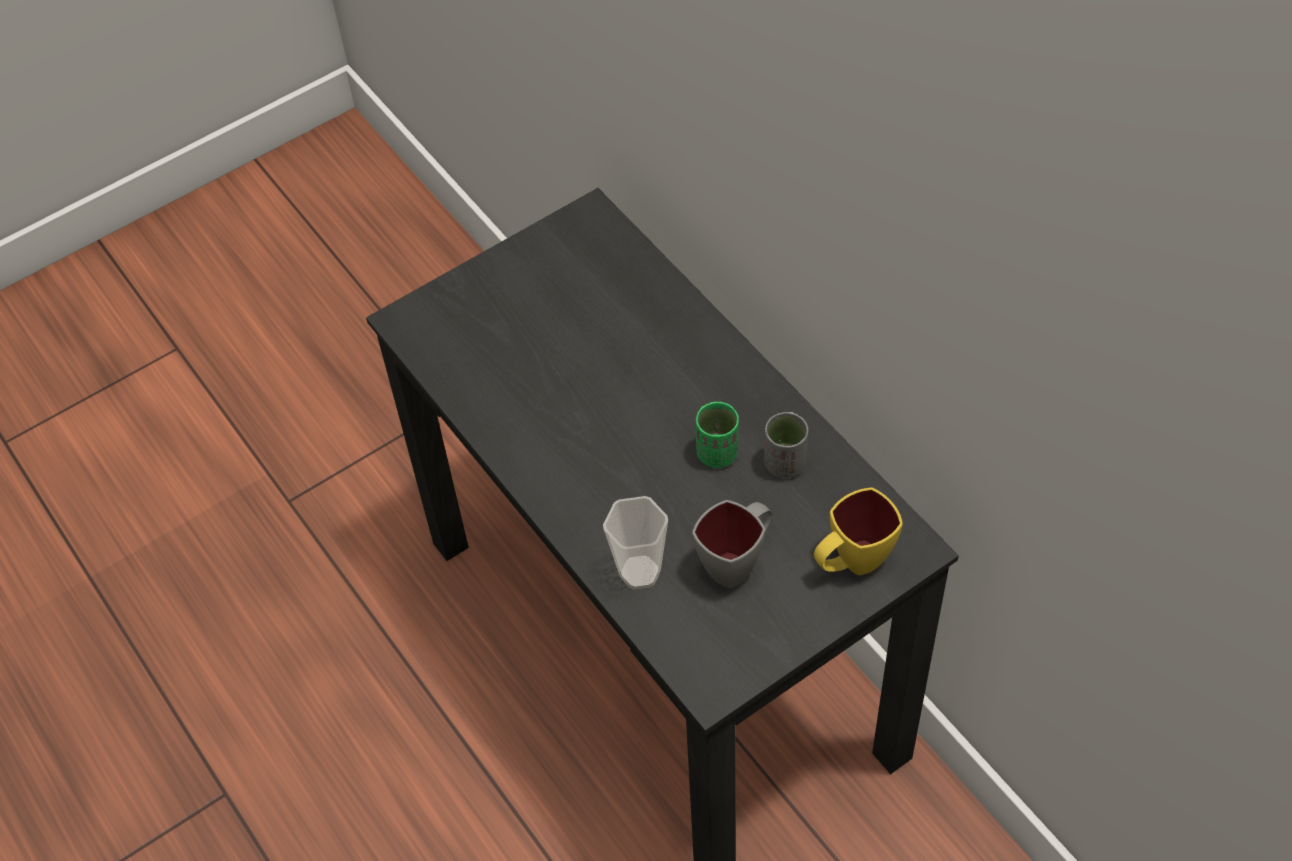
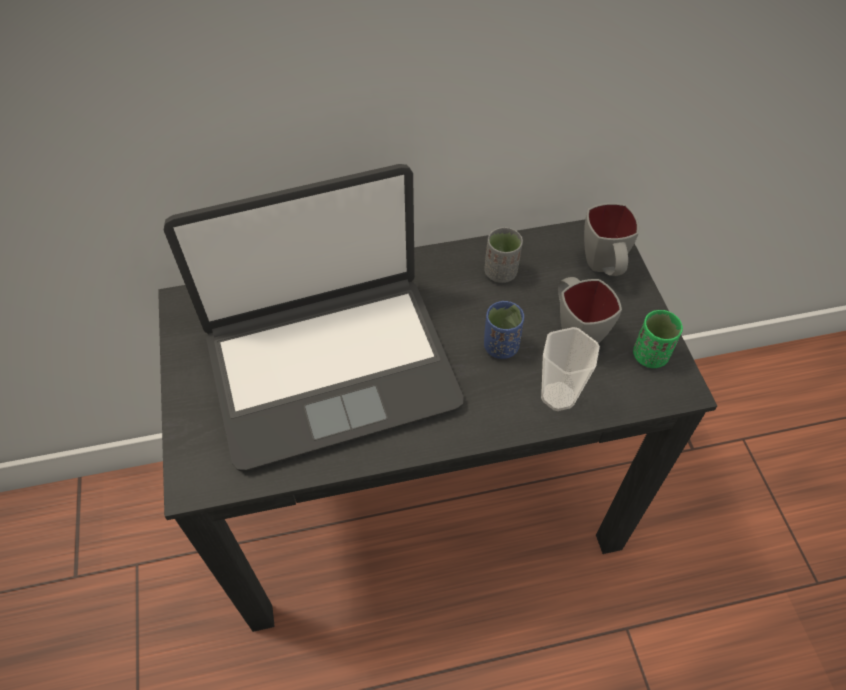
camera: 70 degrees left, 0 degrees up
(576, 365) = (330, 367): none -> laptop
(679, 499) = (500, 346): none -> blue cup
(717, 453) = (470, 307): green cup -> green cup (650, 355)
(851, 563) = (603, 268): yellow mug -> grey mug

